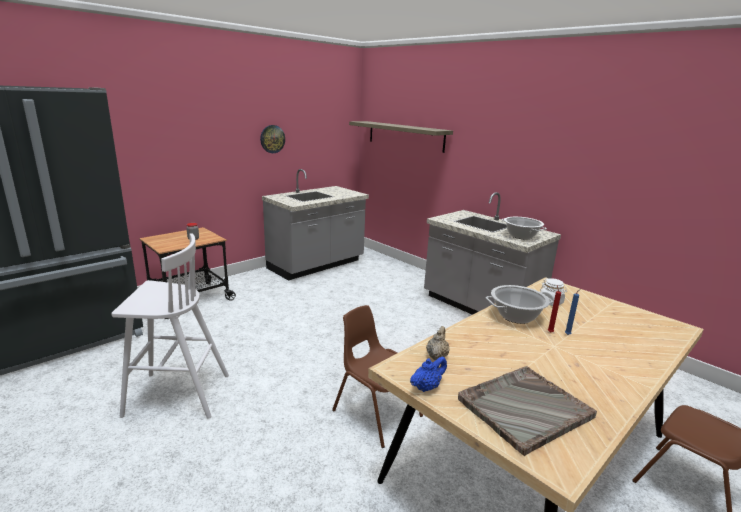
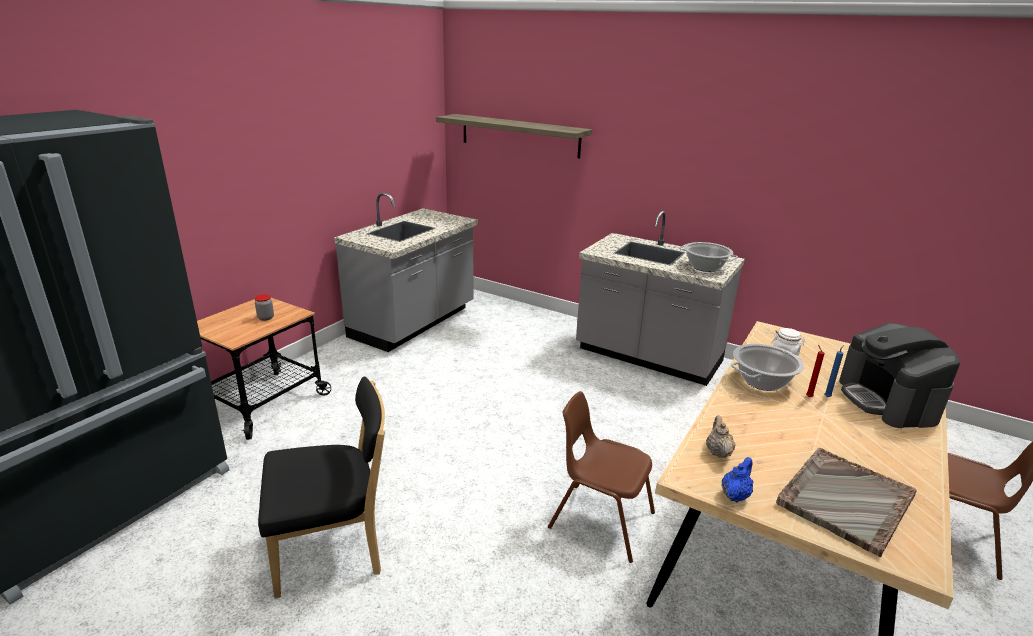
camera: 15 degrees left, 5 degrees up
(176, 395) = (334, 550): white stool -> black chair
(272, 139) = (341, 153): wall clock -> none
(624, 345) = (887, 401): none -> coffee machine

